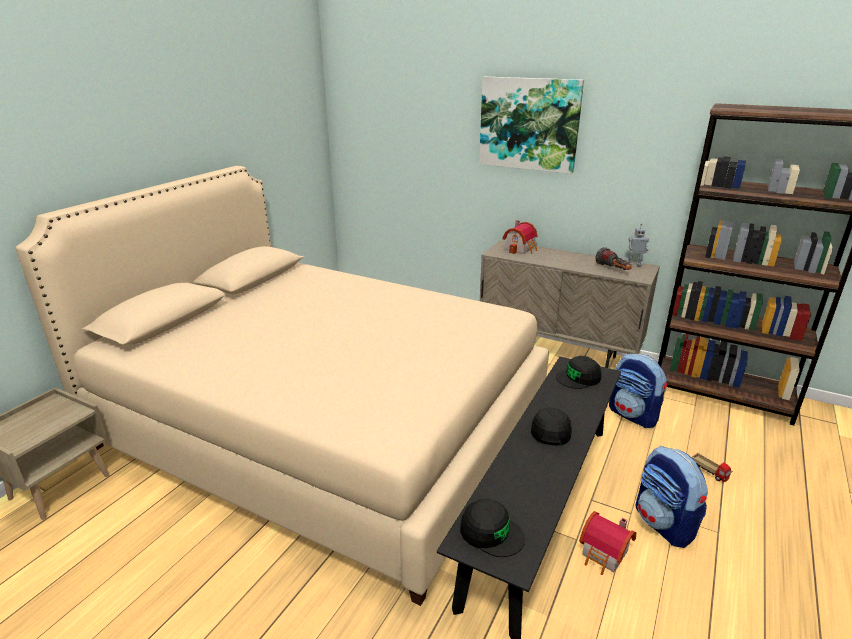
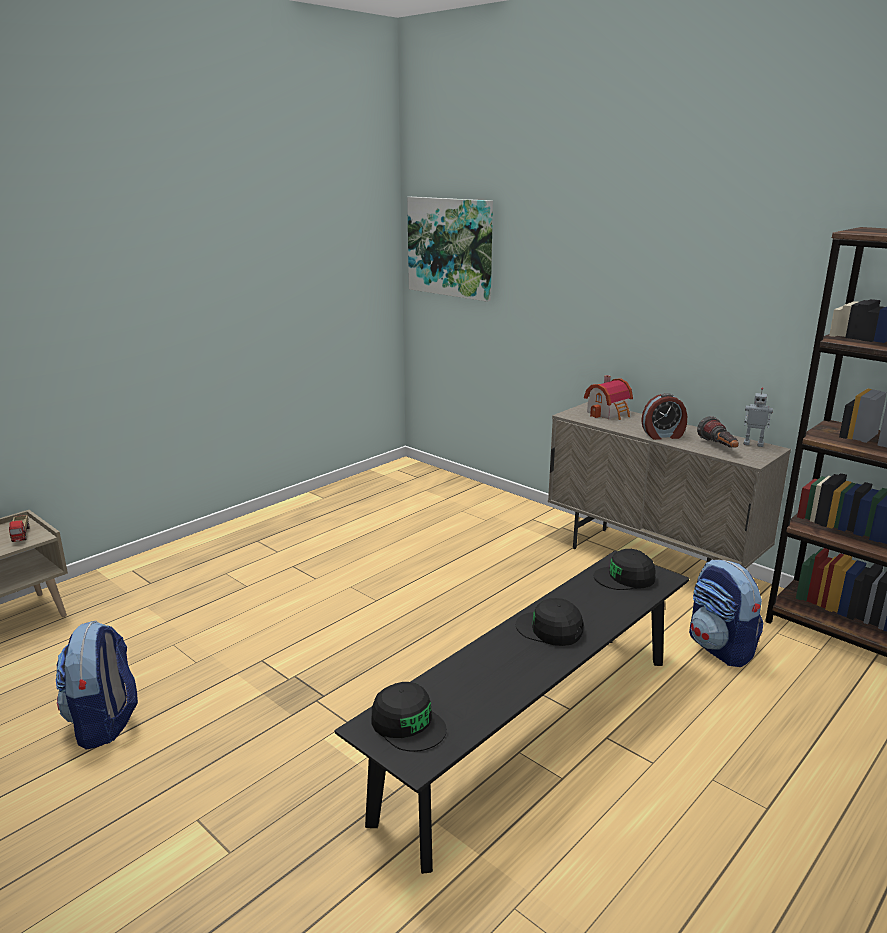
camera: 15 degrees right, 5 degrees down
(324, 429) = (312, 604): beige bed -> none
(529, 124) = (627, 251): picture -> picture (450, 247)
(550, 430) = (550, 629): black cap -> black cap turned 90 degrees counterclockwise
(570, 264) = (663, 435): none -> alarm clock
(604, 555) = (590, 803): toy house -> none
(664, 524) = (693, 784): backpack -> backpack (104, 723)
(709, 472) = (795, 734): toy truck -> toy truck (21, 535)

